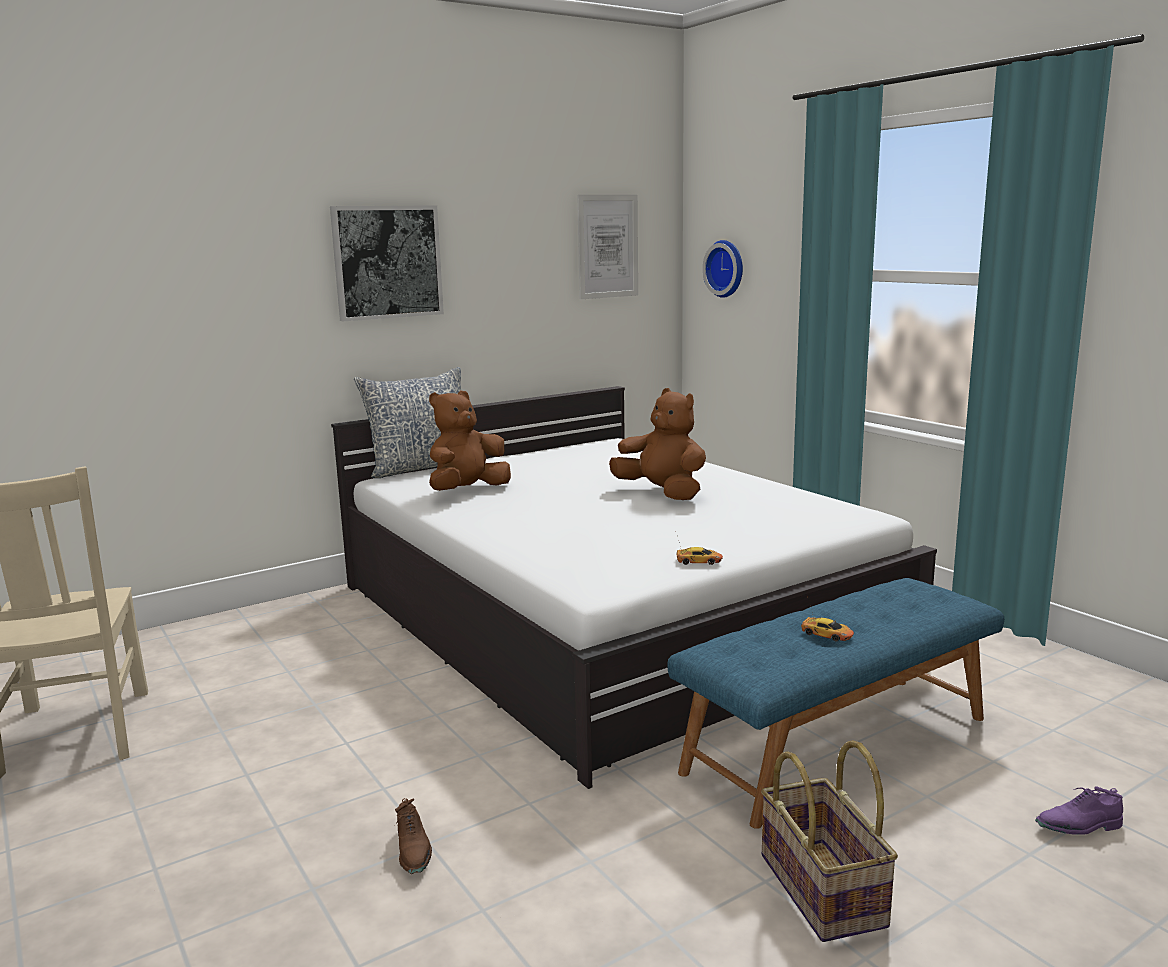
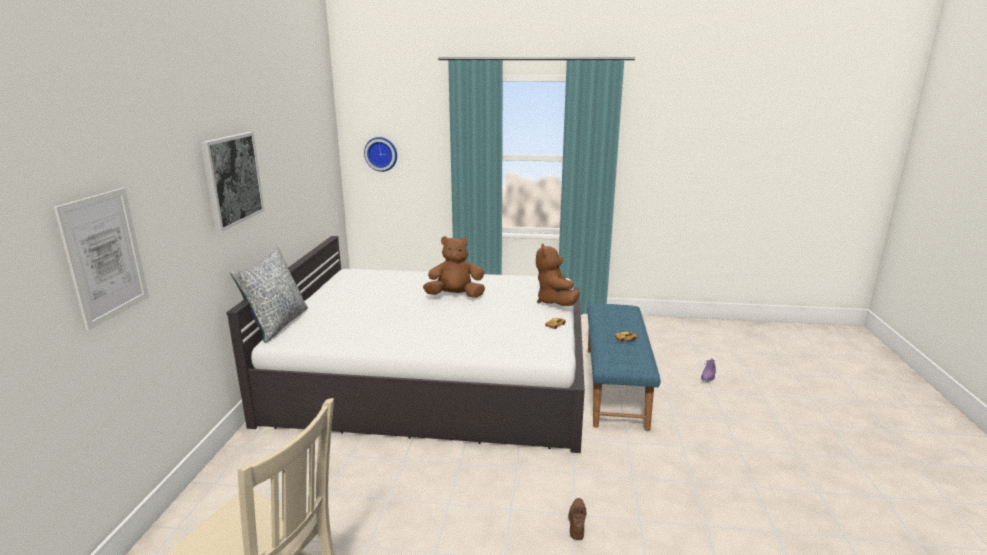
camera: 50 degrees left, 5 degrees up
(413, 852) = (577, 522): brown shoe -> brown shoe turned 105 degrees counterclockwise
(467, 491) = (353, 329): brown plush toy -> brown plush toy (555, 302)
(608, 246) = (315, 146): picture -> picture (105, 256)
(824, 890) = (698, 437): basket -> none

